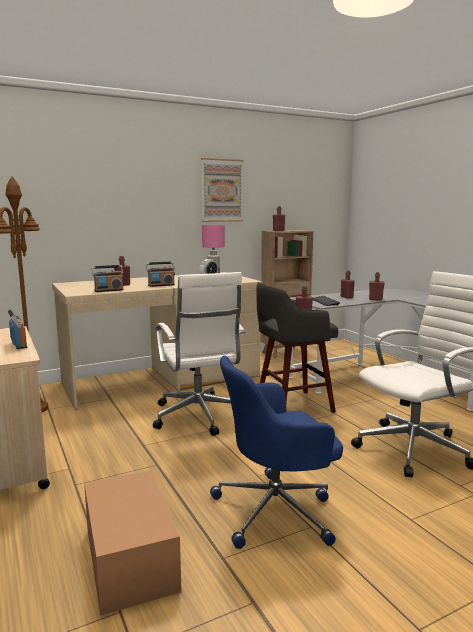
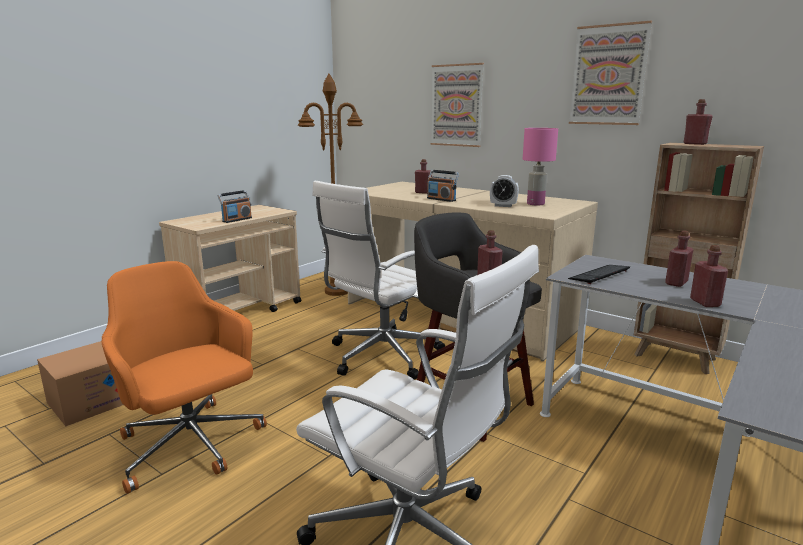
camera: 65 degrees right, 5 degrees up
(108, 210) = (456, 105): none -> picture
(109, 290) = (385, 194): radio -> none
(276, 510) = (191, 445): blue office chair -> orange office chair

